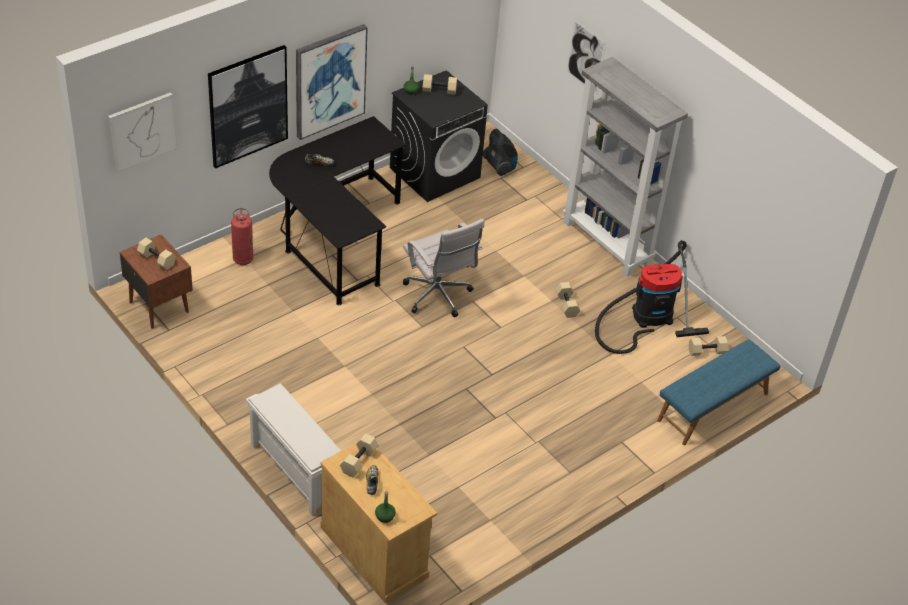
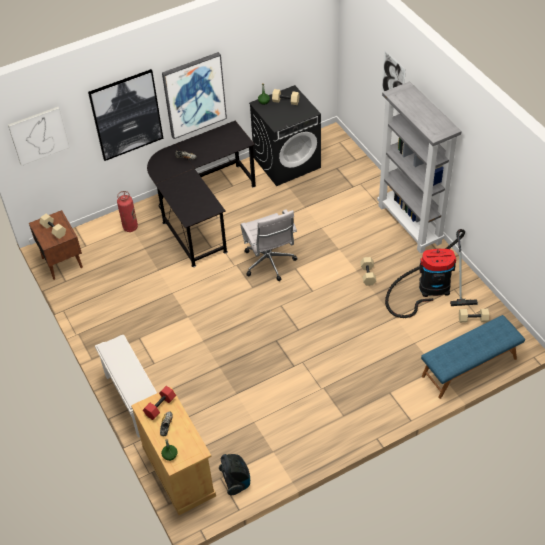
camera: 15 degrees right, 5 degrees up
(359, 461) = (160, 407): beige dumbbell -> red dumbbell
(500, 167) = (337, 159): vacuum cleaner -> vacuum cleaner (236, 481)

